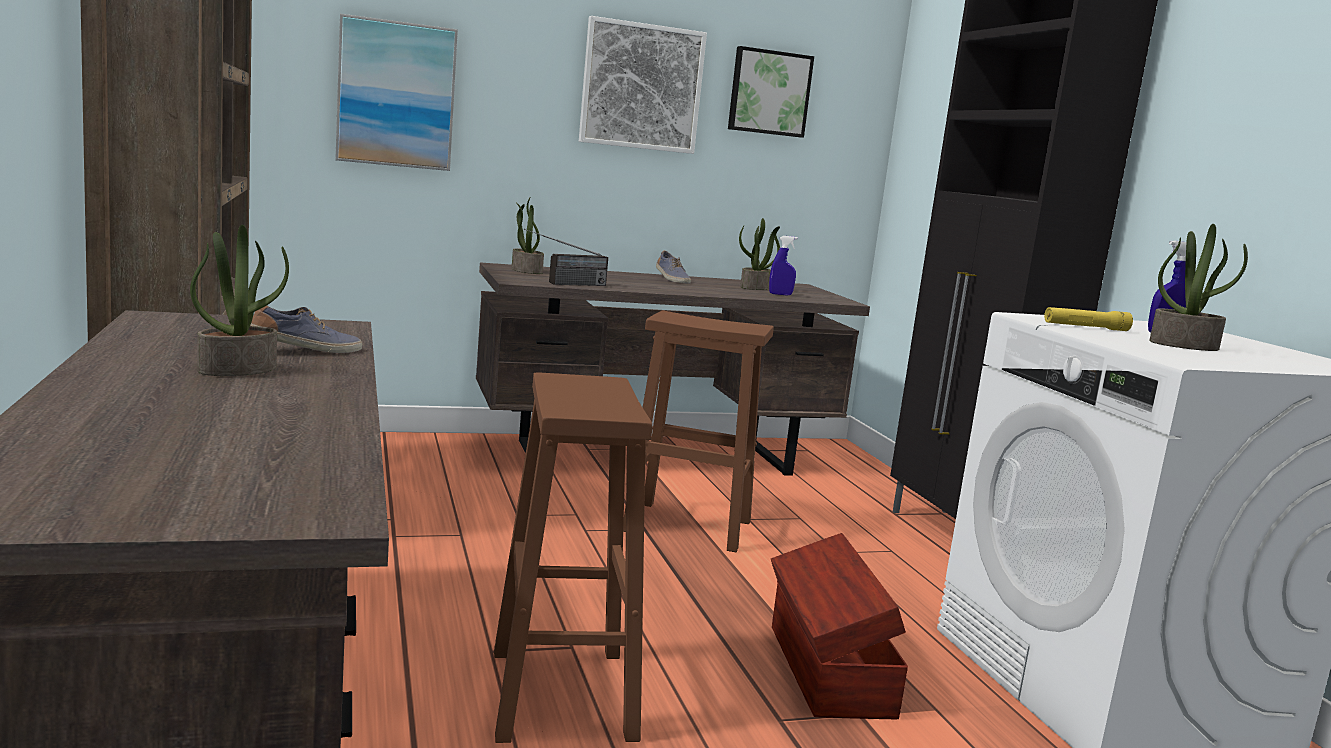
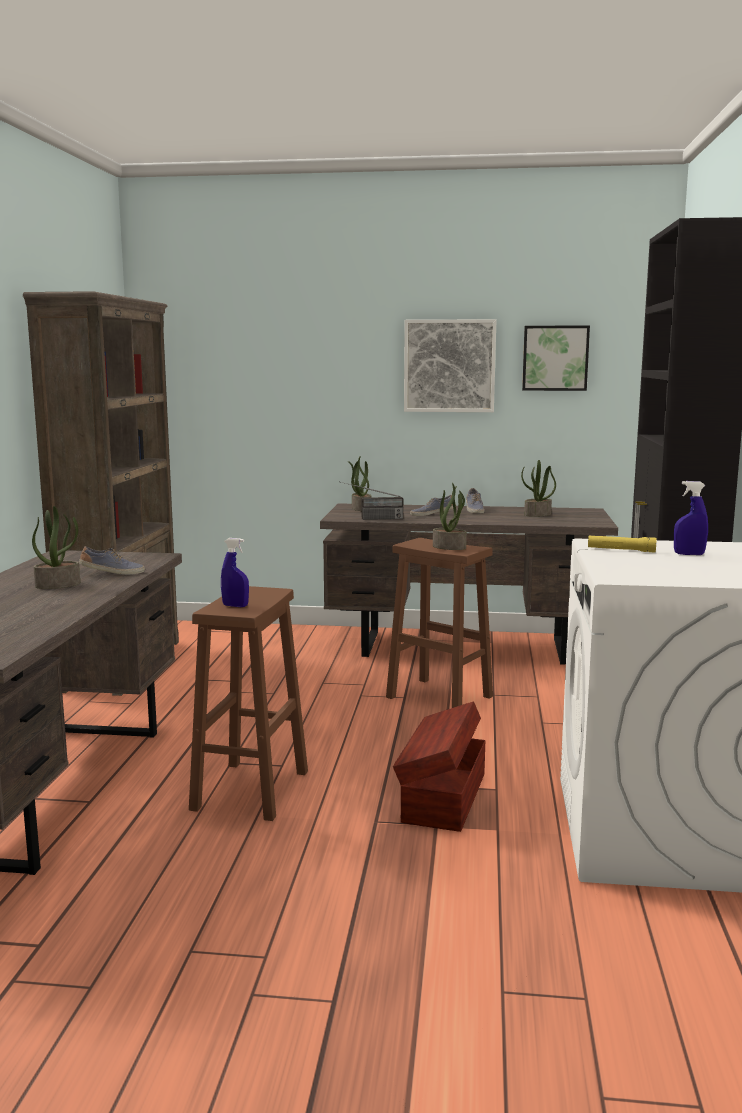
camera: 25 degrees right, 0 degrees up
(396, 94) = (275, 391): picture -> none
(632, 282) = (432, 514): none -> shoe
(780, 294) = (549, 520): blue spray bottle -> blue spray bottle (235, 606)
(1184, 345) = (673, 564): potted plant -> potted plant (450, 547)

